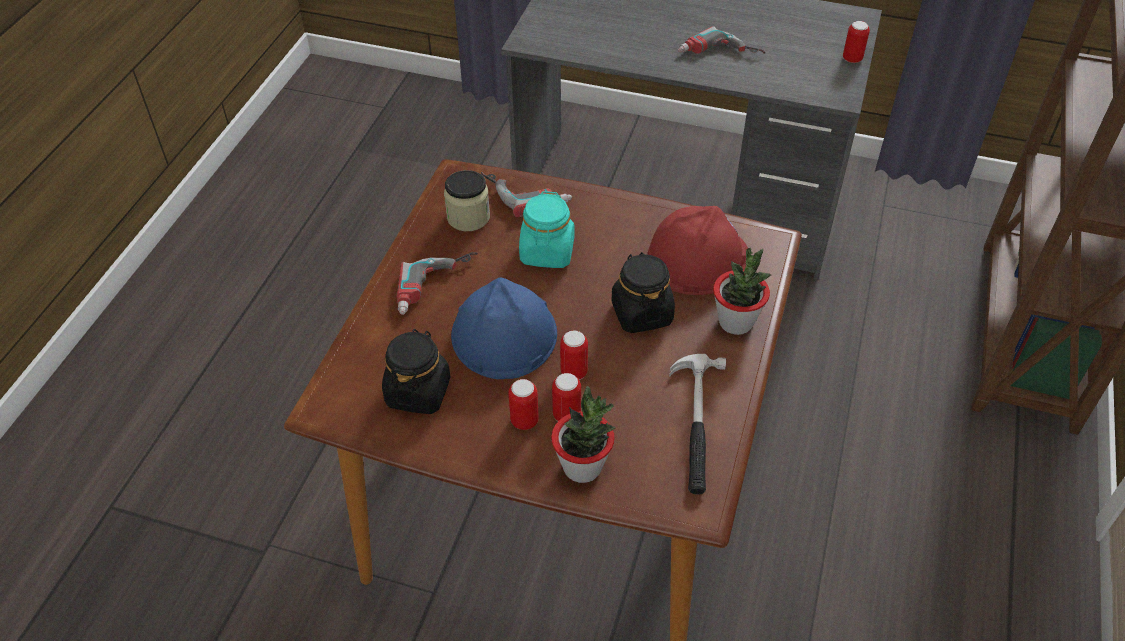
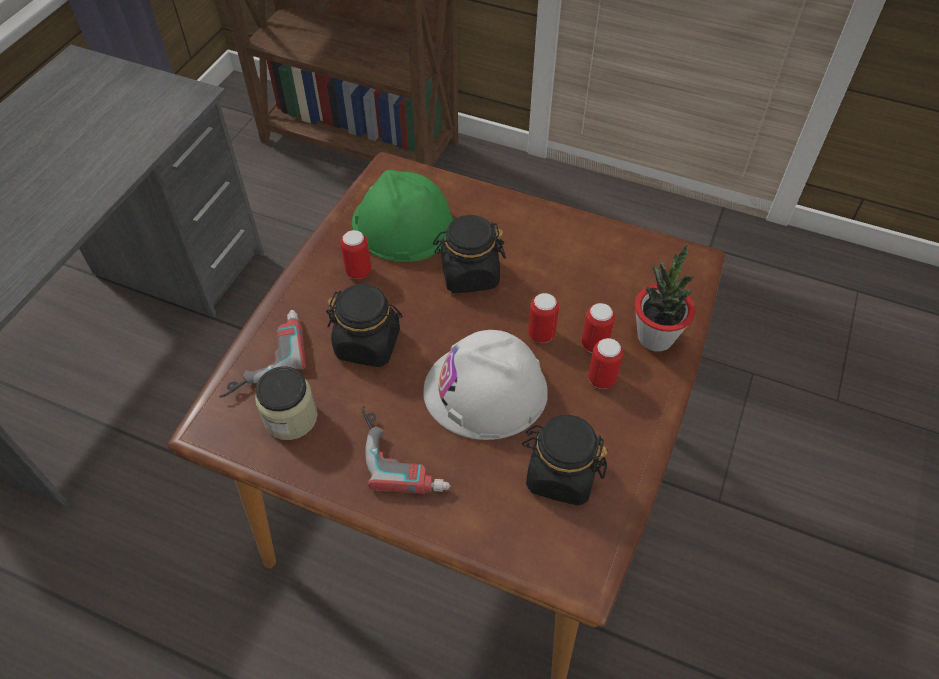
camera: 85 degrees left, 5 degrees up
(503, 335) = (486, 391): blue hard hat -> white hard hat
(547, 252) = (368, 344): turquoise jar -> black jar
(696, 424) = (606, 252): hammer -> none
(697, 258) = (402, 224): red hard hat -> green hard hat
(719, 55) = (82, 168): power drill -> none
(736, 322) = (489, 209): potted plant -> none
(852, 59) = (140, 77): can -> can (358, 271)

